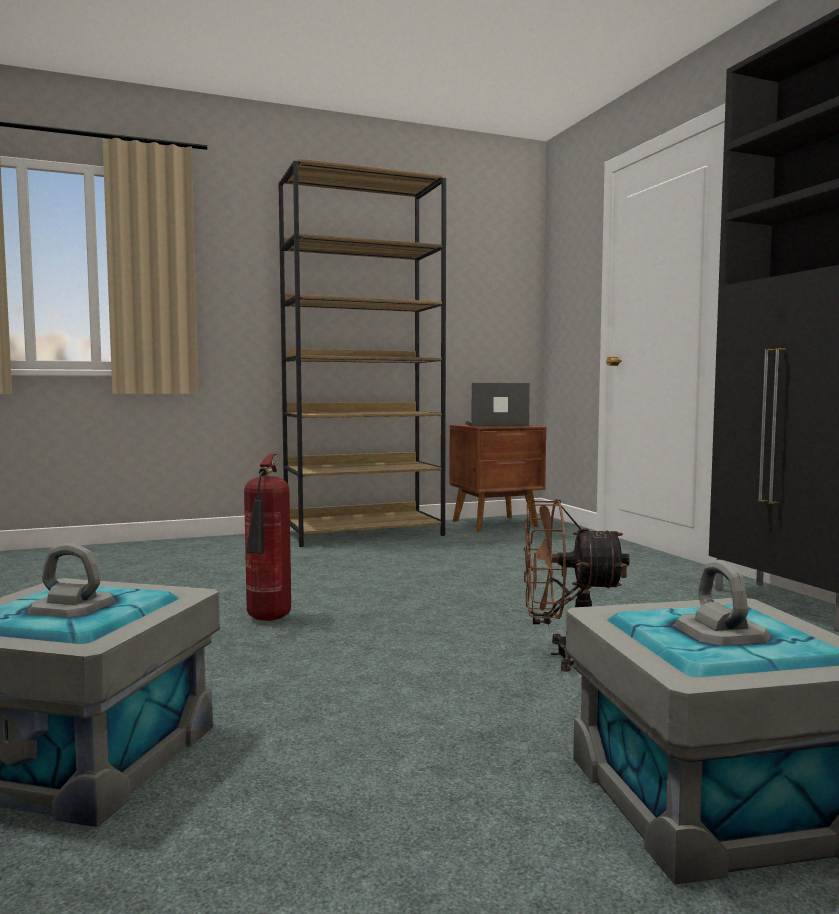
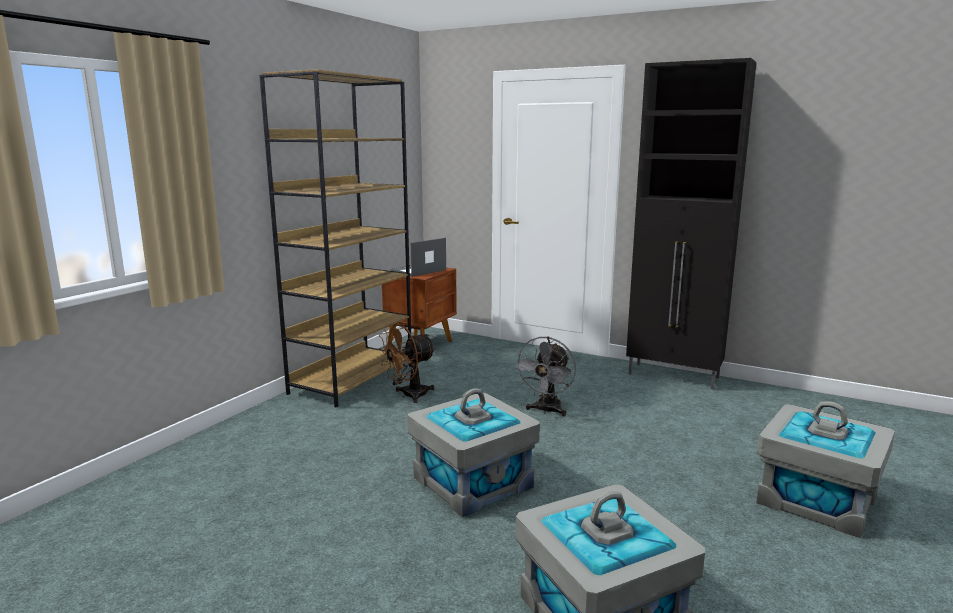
camera: 40 degrees left, 10 degrees up
(268, 620) = (472, 482): fire extinguisher -> grey storage box
(501, 593) = (546, 411): none -> grey fan
(566, 655) = (654, 445): brown fan -> brown fan (408, 395)

